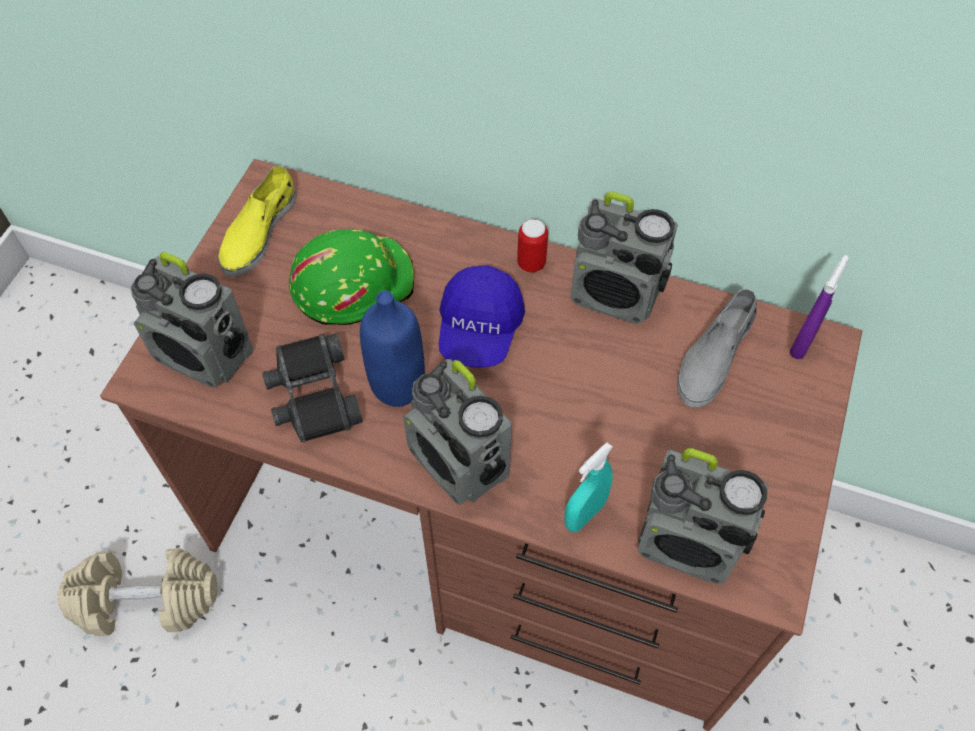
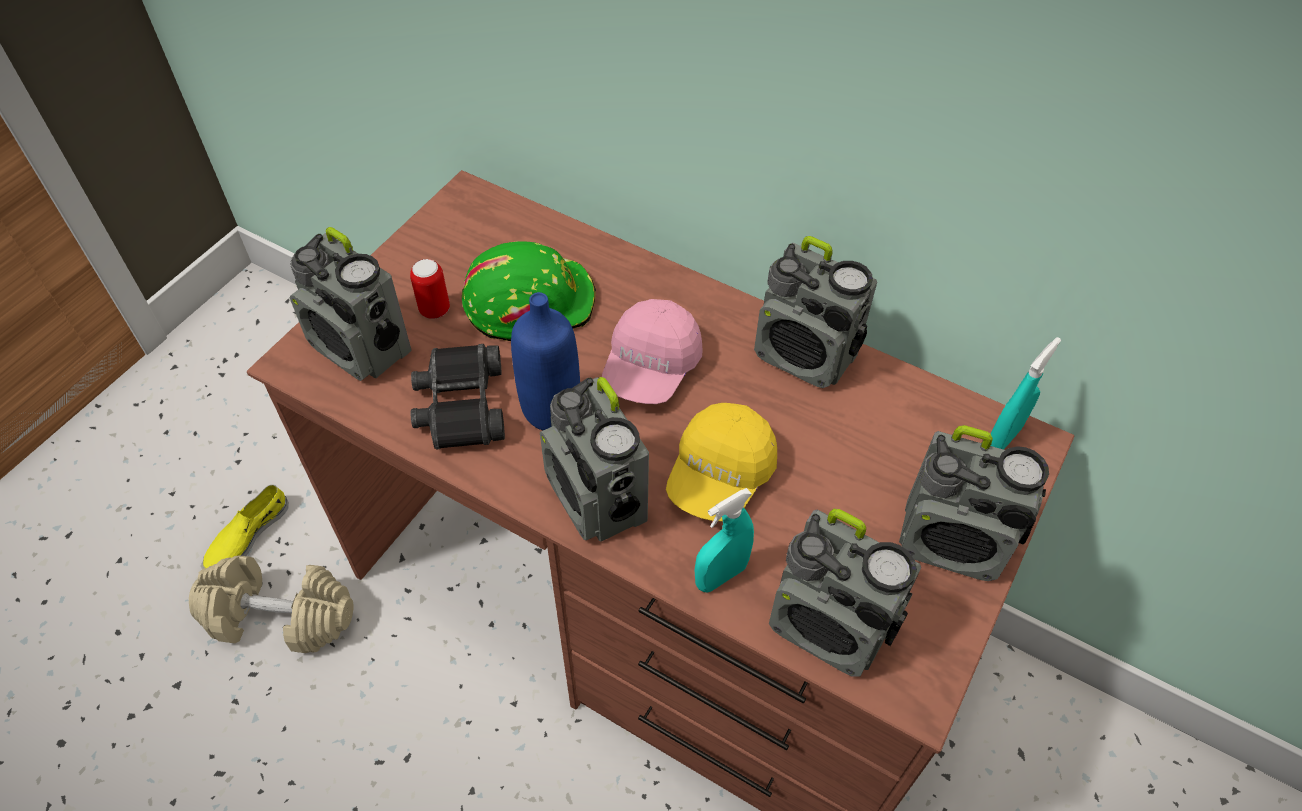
camera: 10 degrees right, 5 degrees down
(258, 231) = (447, 238): yellow shoe -> yellow shoe (247, 535)
(479, 329) = (651, 368): blue cap -> pink cap
(531, 263) = (721, 311): can -> can (435, 310)
(564, 422) = (720, 476): none -> yellow cap
(713, 356) = (899, 435): grey shoe -> none
(778, 447) = (953, 542): none -> radio
(802, 343) = (1003, 437): purple spray bottle -> turquoise spray bottle

